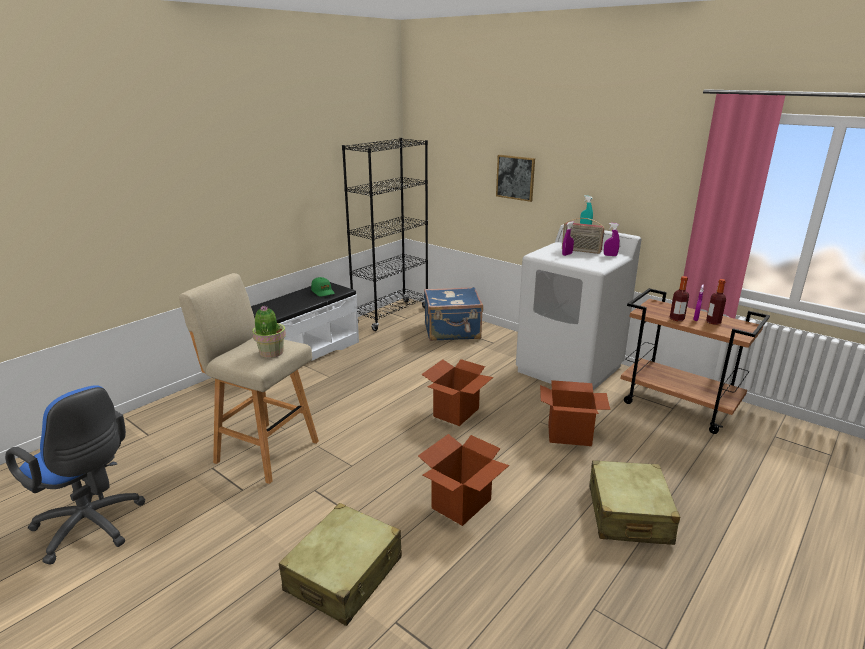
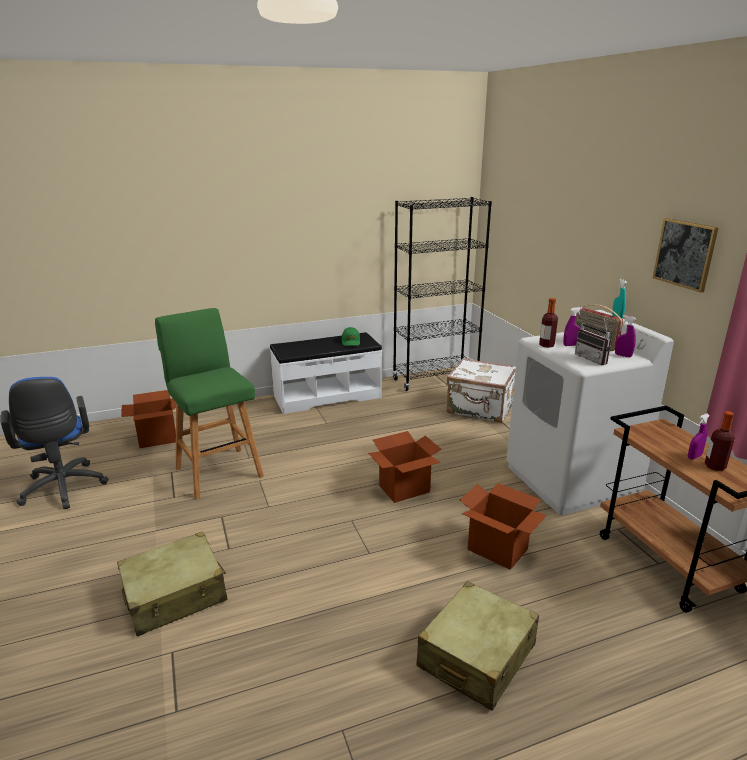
camera: 30 degrees right, 0 degrees up
(264, 450) = (218, 471): beige stool -> green stool
(271, 353) = (213, 383): potted plant -> none
(452, 331) = (480, 409): blue suitcase -> white suitcase
(461, 504) = (322, 576): cardboard box -> cardboard box (157, 438)
(515, 177) = (564, 250): picture -> picture (685, 254)
(596, 261) = (594, 359): none -> radio
(676, 319) = (666, 450): bottle -> bottle (546, 345)

